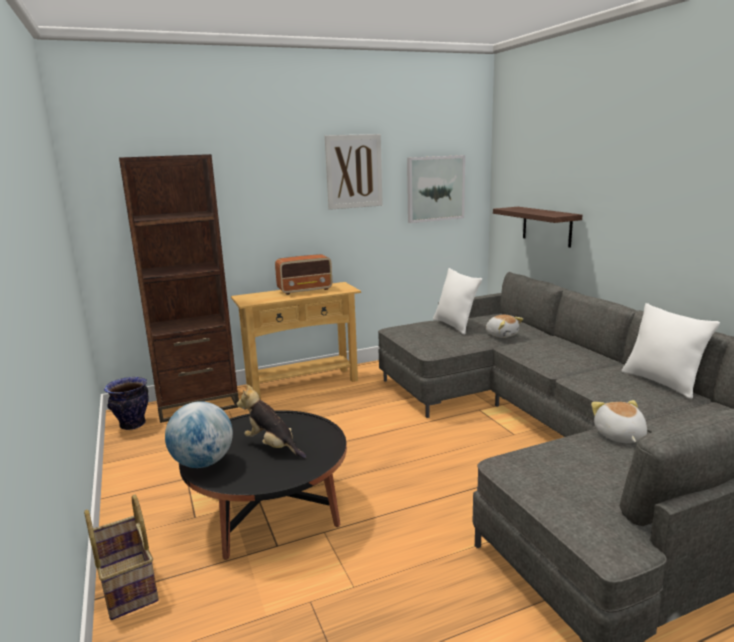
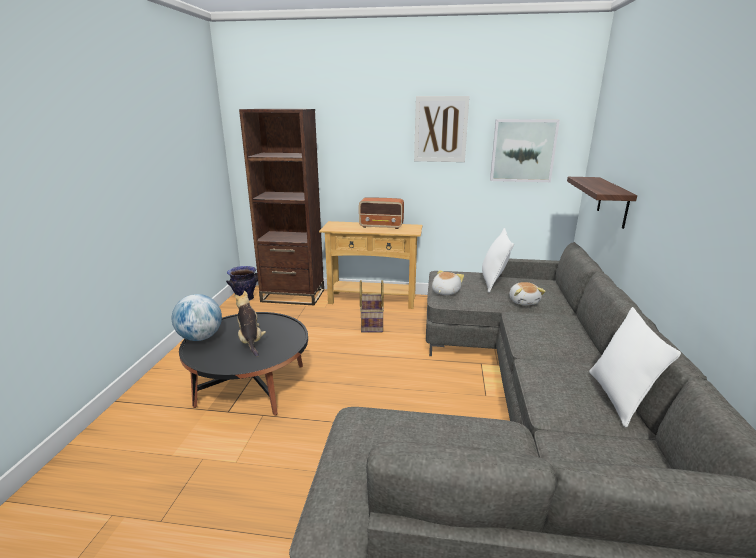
camera: 30 degrees right, 5 degrees up
(126, 585) = (135, 400): basket -> basket (371, 323)
(619, 436) = (488, 434): plush toy -> plush toy (445, 292)

